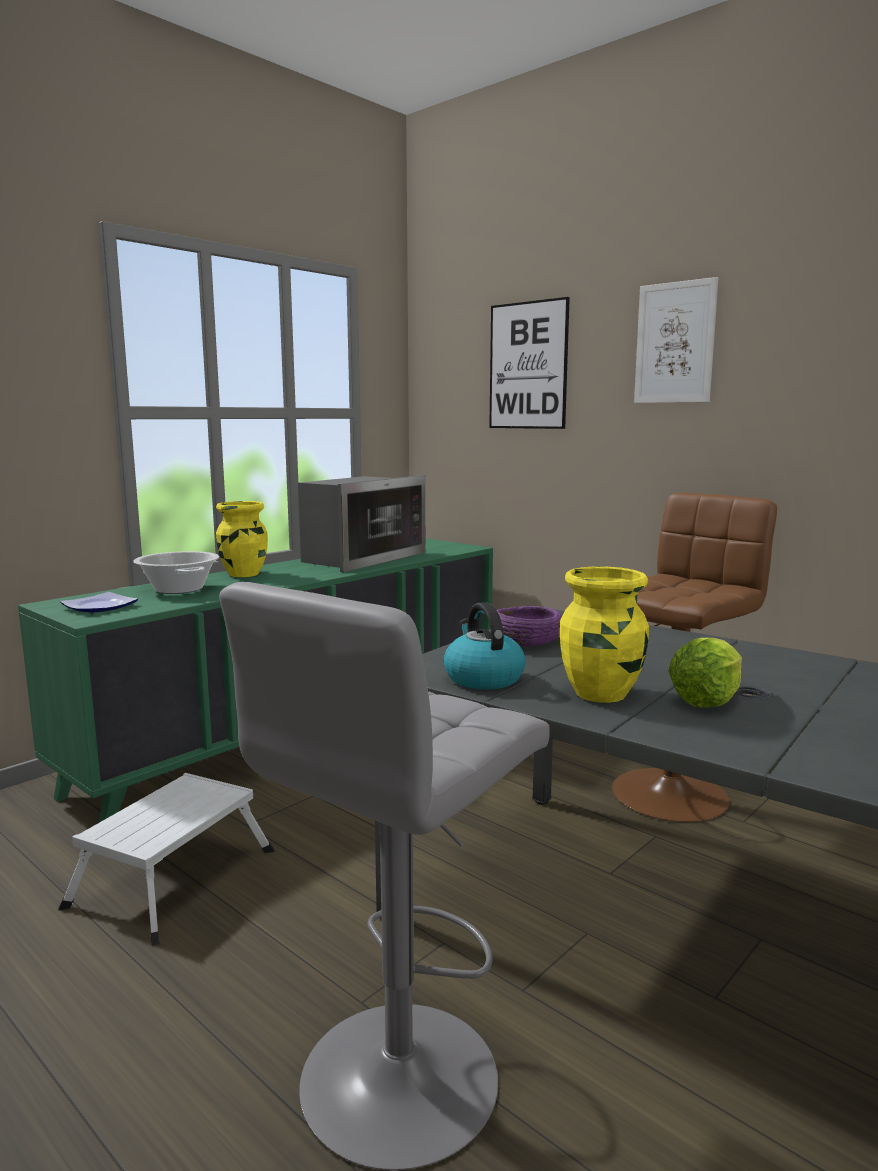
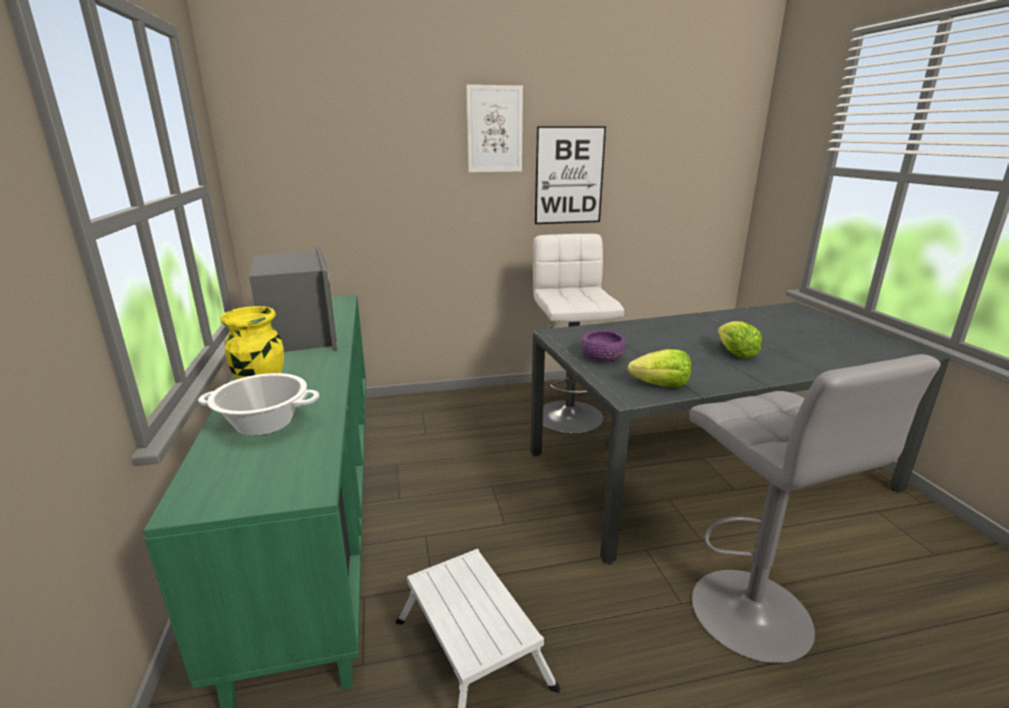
camera: 55 degrees left, 10 degrees up
(99, 607) = (264, 477): plate -> none
(482, 678) = (661, 385): kettle -> lettuce
(528, 366) = (367, 141): picture -> picture (569, 176)
(602, 694) = (711, 368): yellow vase -> none
(671, 794) = (570, 416): brown stool -> white stool

